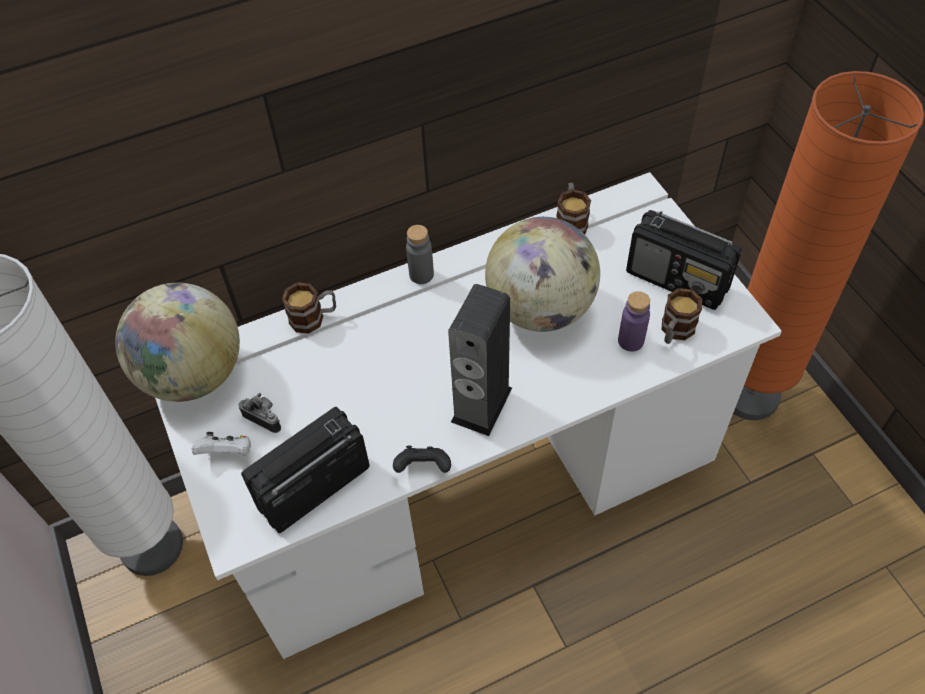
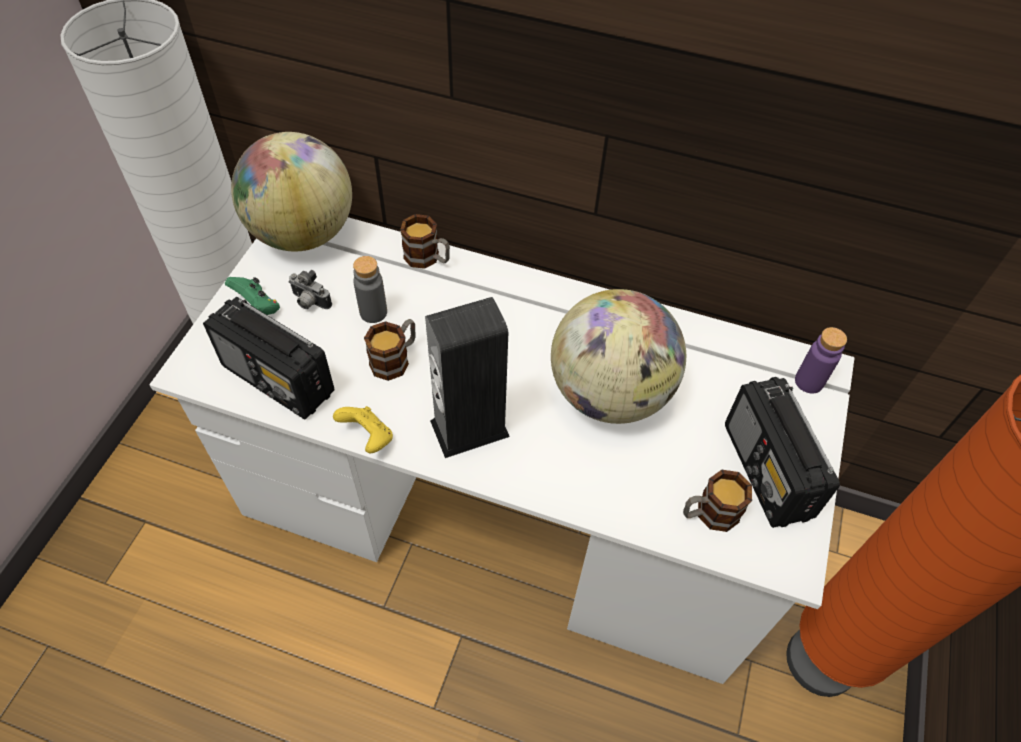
camera: 40 degrees right, 0 degrees up
(227, 453) = (258, 306): white game controller -> green game controller
(264, 418) = (309, 302): camera -> camera turned 135 degrees clockwise
(312, 487) = (279, 380): radio -> radio turned 150 degrees counterclockwise
(421, 275) = (545, 289): grey bottle -> grey bottle (373, 312)
(423, 468) = (368, 437): black game controller -> yellow game controller
(571, 221) = (725, 343): mug -> mug (395, 359)
(630, 341) = (657, 486): purple bottle -> purple bottle (809, 381)

